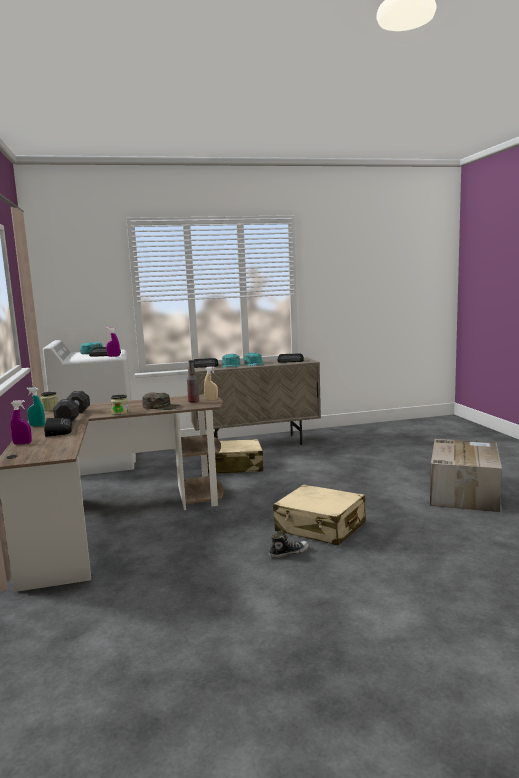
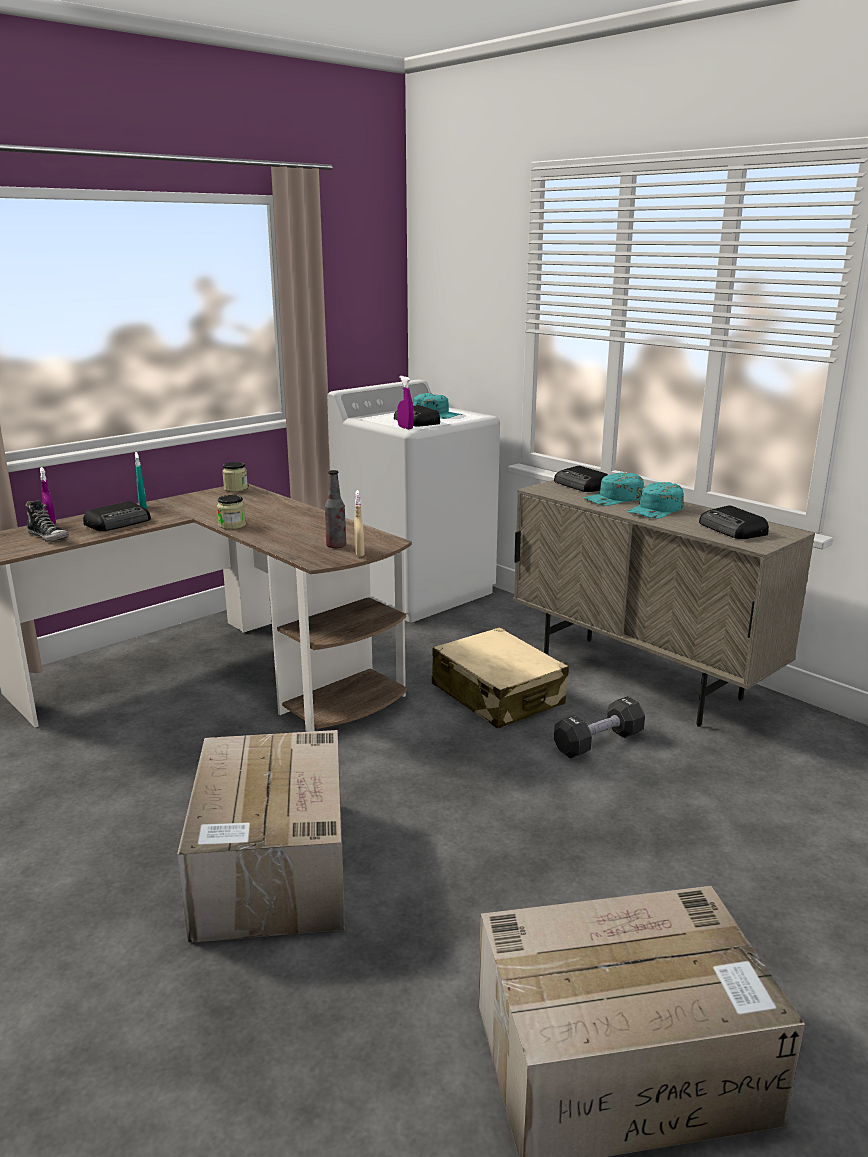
camera: 60 degrees right, 10 degrees up
(73, 416) = (200, 509): black dumbbell -> black dumbbell (598, 742)
(162, 407) = (285, 537): green cap -> none
(289, 553) = (153, 862): shoe -> shoe (49, 537)
(320, 527) = (273, 868): beige suitcase -> cardboard box

